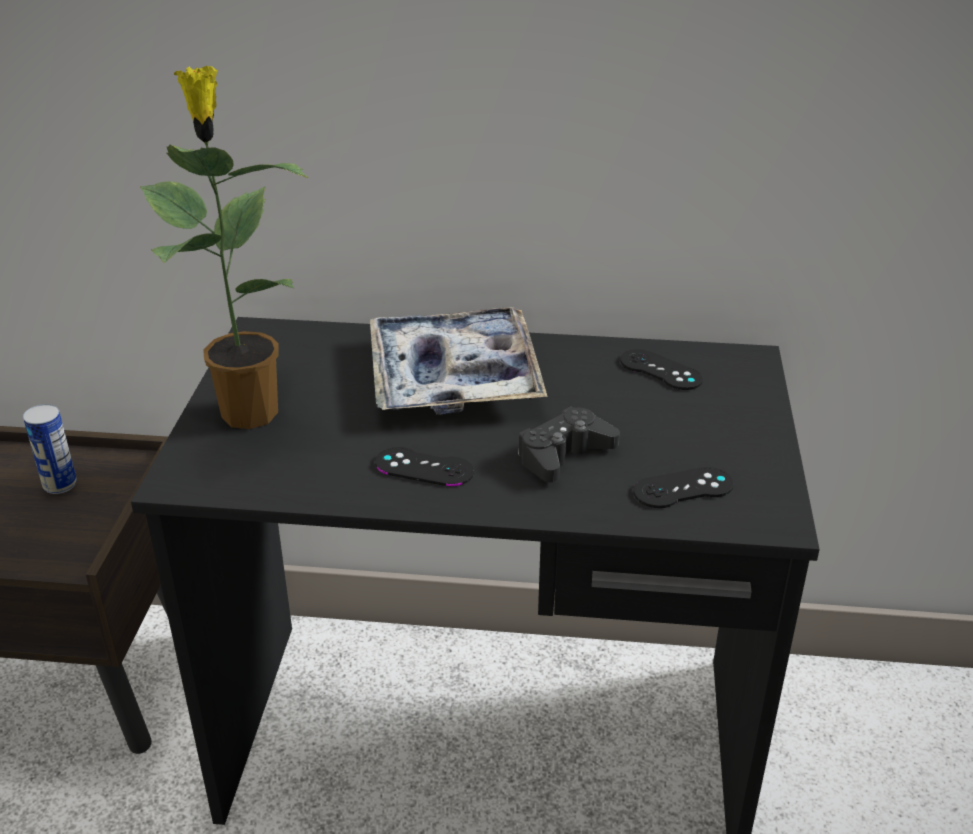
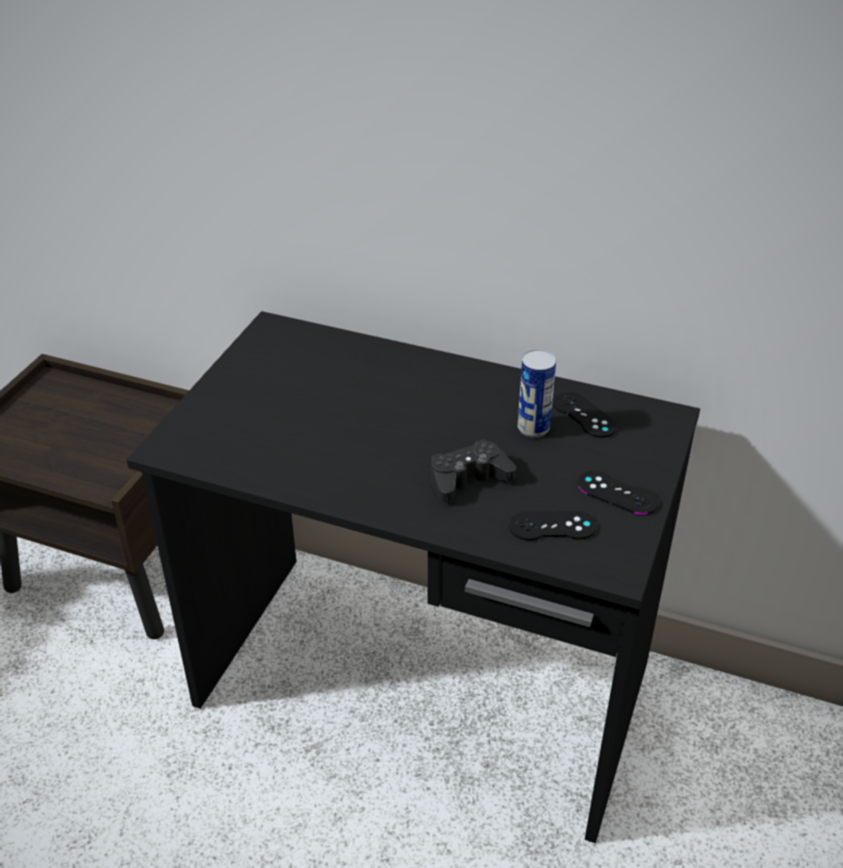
camera: 15 degrees right, 5 degrees up
(60, 484) = (116, 421): can -> can (533, 428)
(248, 411) = (238, 397): potted plant -> none
(424, 467) = (353, 470): black game controller -> black game controller (617, 493)
(454, 376) = (410, 393): tray -> none

